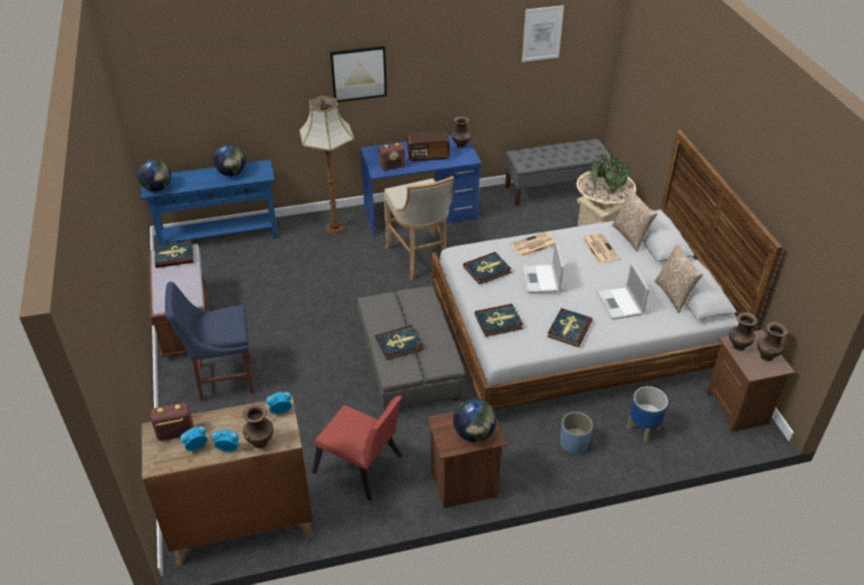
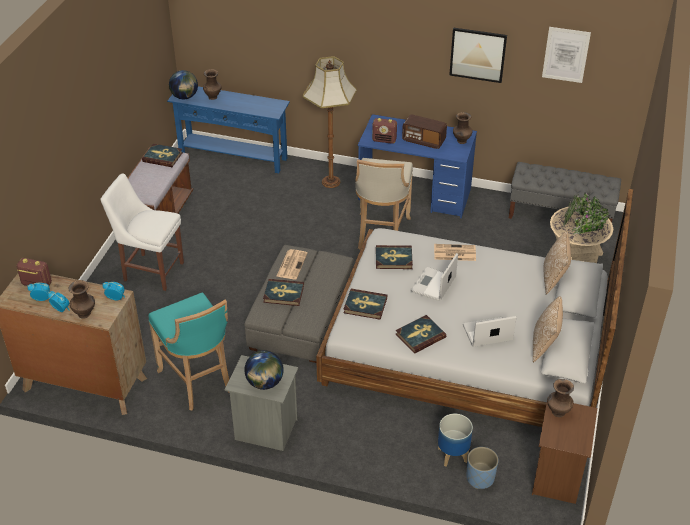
camera: 30 degrees right, 0 degrees up
(222, 379) = (151, 271): blue chair -> white chair
(232, 173) = (250, 103): globe -> none
(358, 73) = (377, 45): picture -> picture (477, 54)
(362, 468) = (198, 382): red chair -> turquoise stool
(464, 485) = (265, 430): brown nightstand -> grey nightstand
(573, 443) = (381, 439): blue planter -> blue planter (480, 478)
(599, 248) = (513, 278): newspaper -> newspaper (292, 264)
(620, 304) = (486, 333): laptop -> laptop turned 60 degrees clockwise
(766, 356) = (576, 431): brown vase -> brown vase (213, 97)

